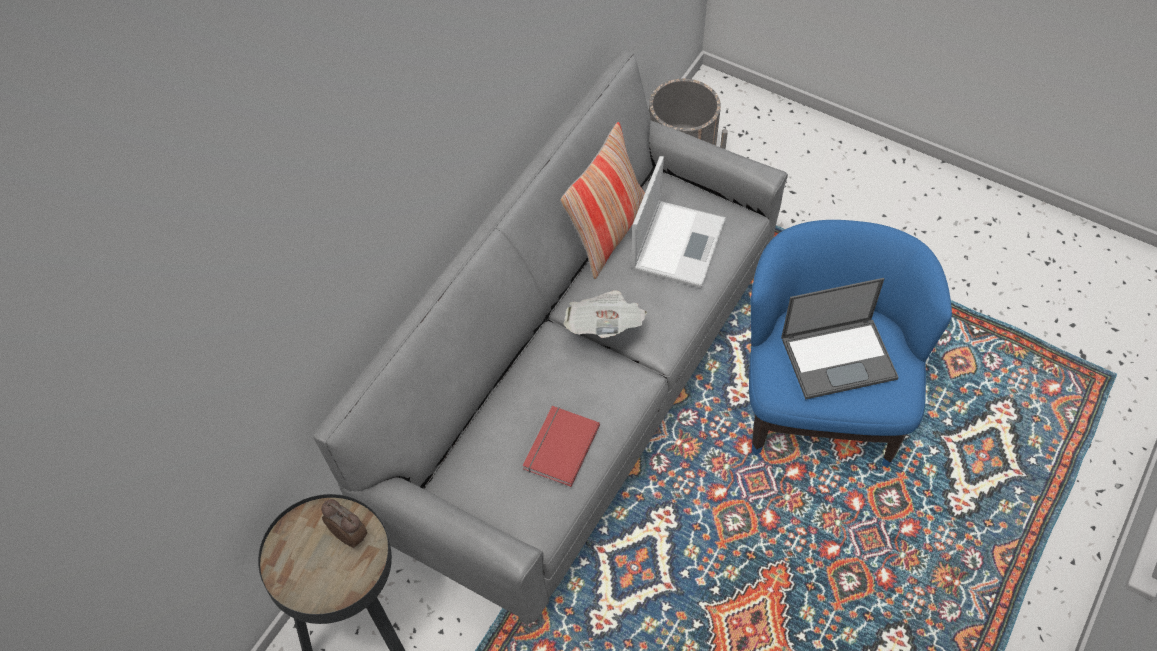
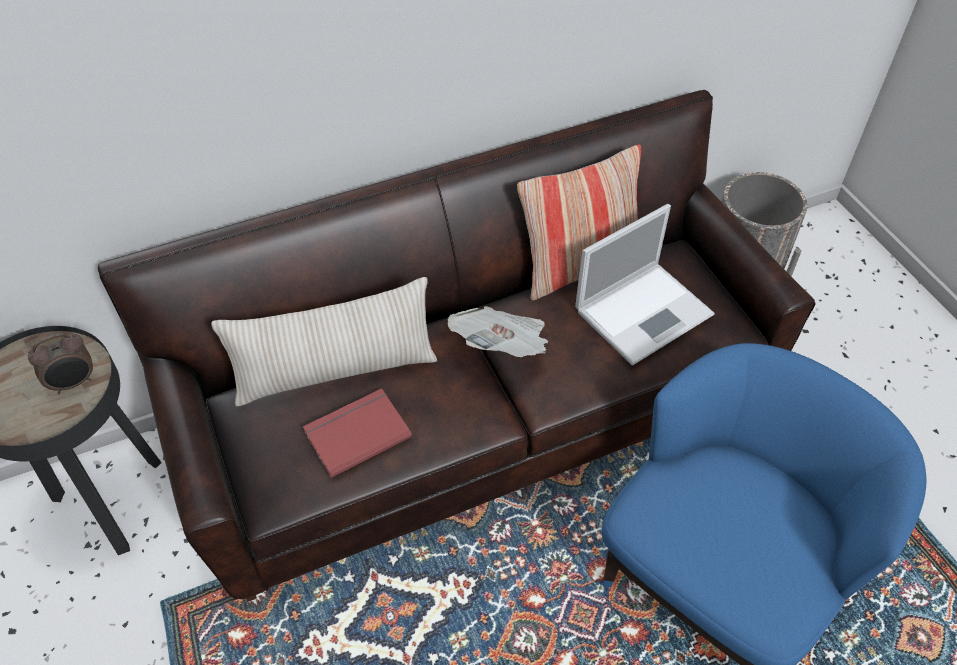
camera: 35 degrees right, 5 degrees down
(349, 535) = (74, 383): alarm clock -> alarm clock turned 75 degrees clockwise
(504, 414) = (336, 371): none -> beige pillow
(578, 394) = (478, 419): grey sofa -> brown sofa
(839, 357) = (736, 528): laptop -> none

